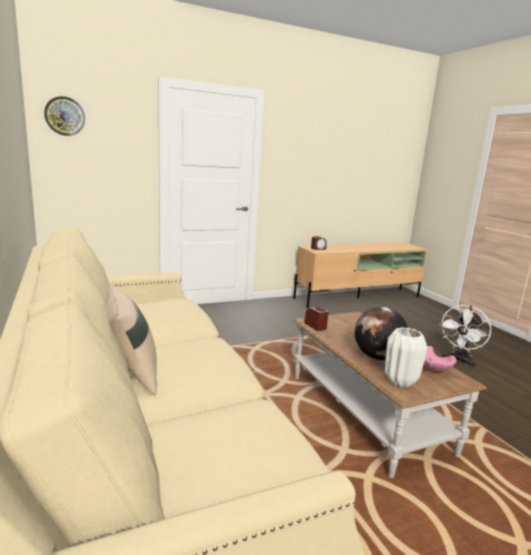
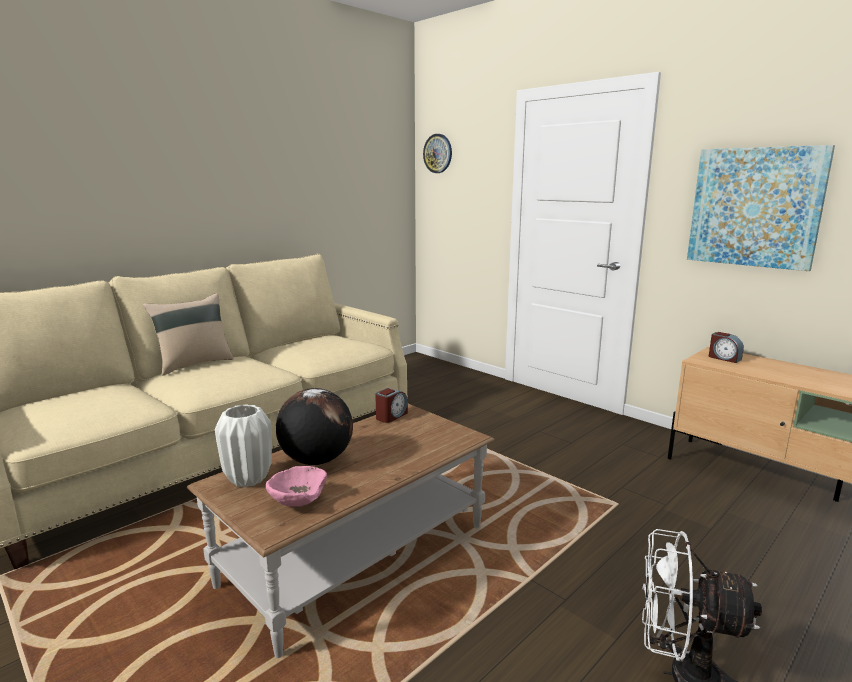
camera: 70 degrees right, 0 degrees up
(311, 171) = (755, 207): none -> picture

